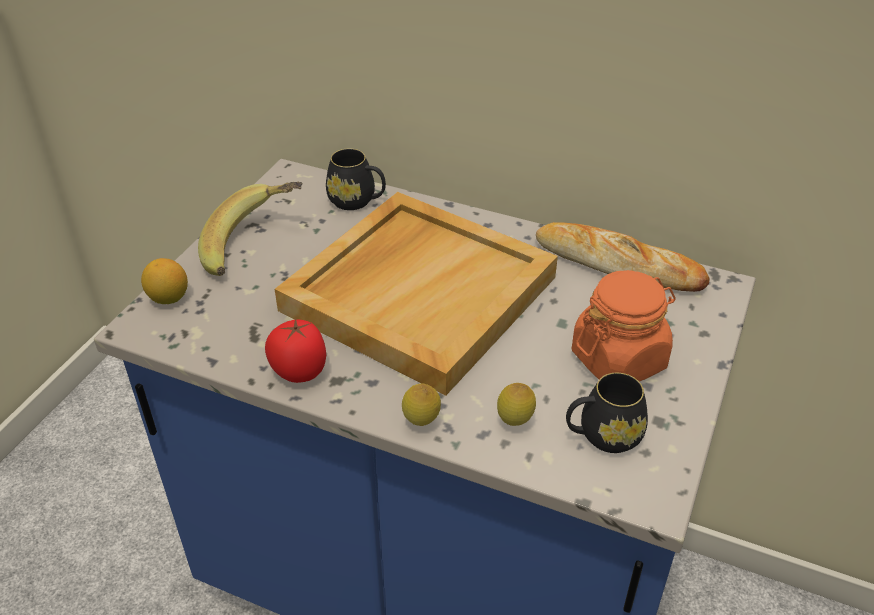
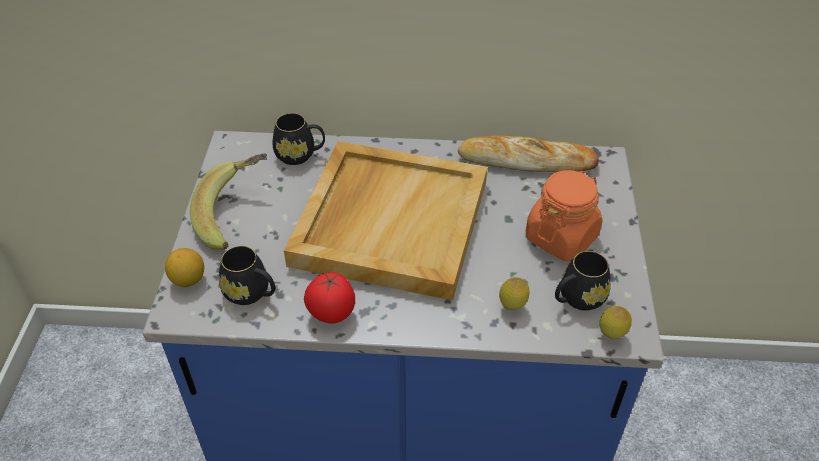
camera: 20 degrees left, 5 degrees up
(225, 328) = (251, 293): none -> black mug
(421, 423) = (445, 327): lemon -> lemon (611, 335)

